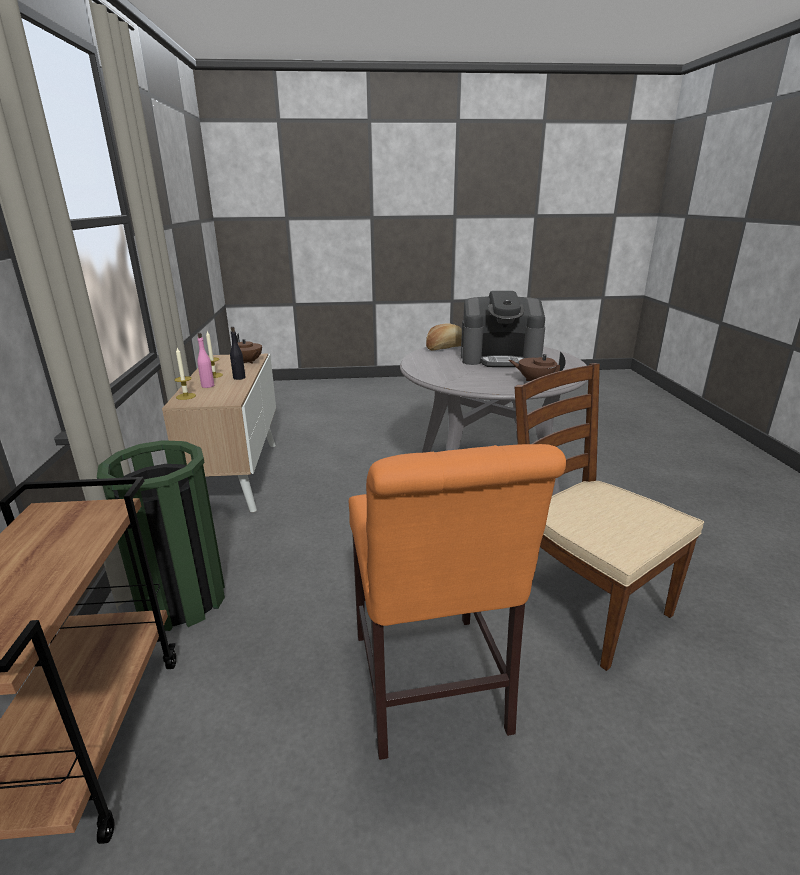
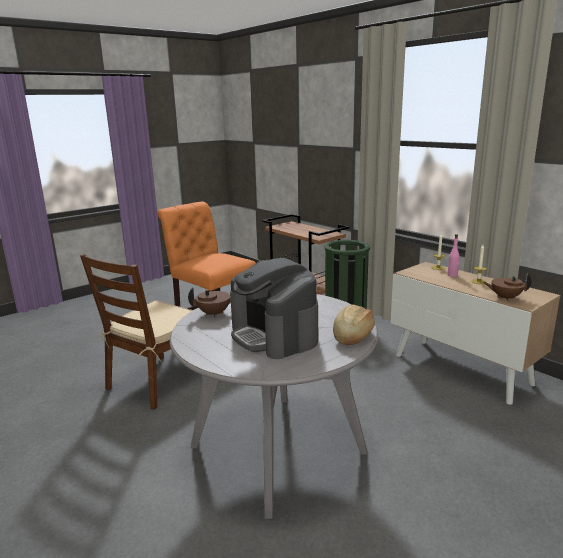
camera: 145 degrees right, 5 degrees down
(239, 378) = (457, 284): black bottle -> none
(500, 358) = (274, 335): coffee machine -> coffee machine turned 90 degrees counterclockwise
(583, 603) = (157, 381): brown chair -> brown chair turned 105 degrees clockwise

